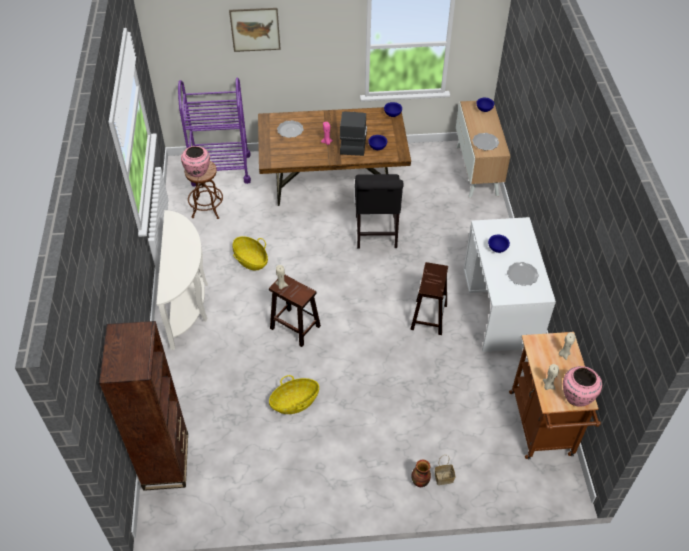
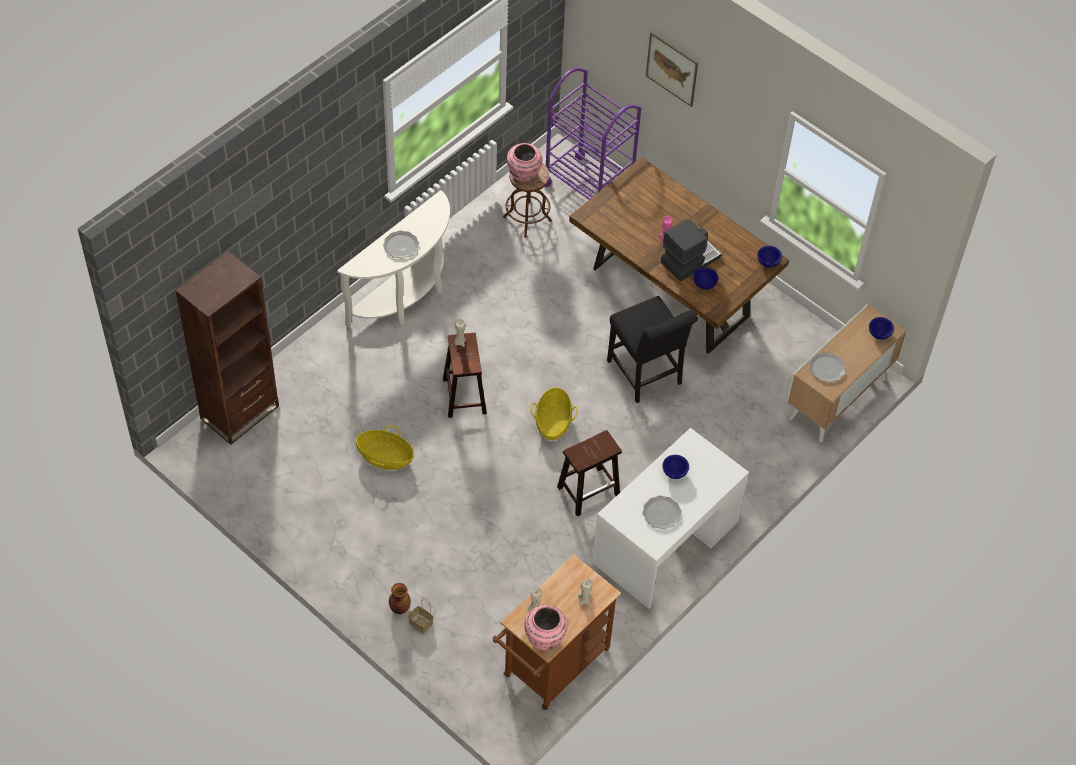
camera: 45 degrees right, 5 degrees up
(251, 260) = (503, 302): basket -> basket (553, 422)
(290, 130) = (648, 199): plate -> plate (401, 246)
(376, 234) = (646, 375): black chair -> black chair turned 75 degrees counterclockwise

